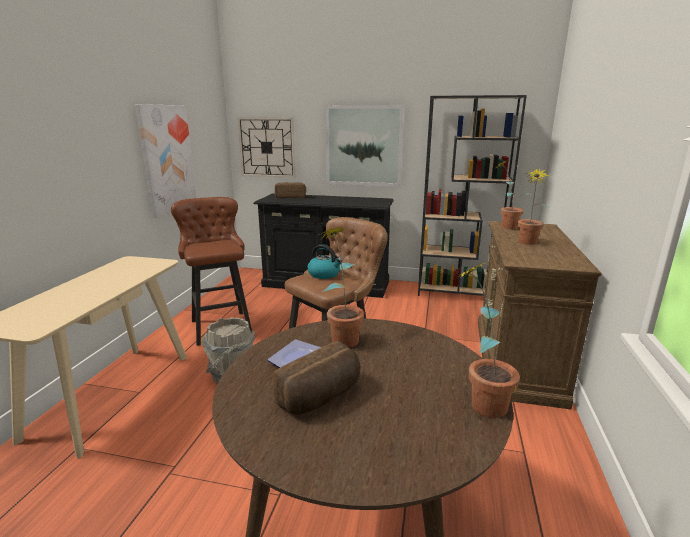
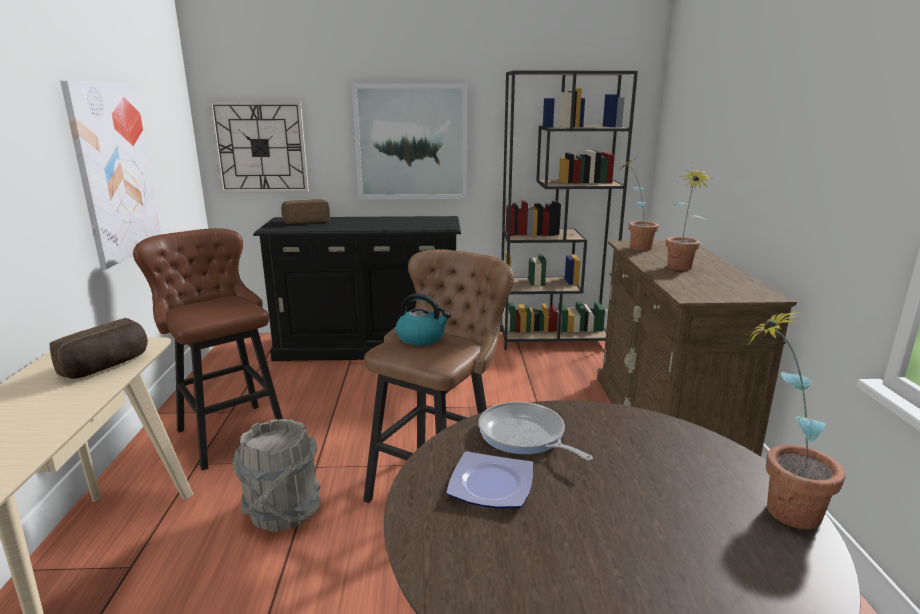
camera: 15 degrees left, 0 degrees up
(322, 397) = (565, 541): bread -> bread (107, 366)
(342, 337) = (524, 436): potted plant -> frying pan

